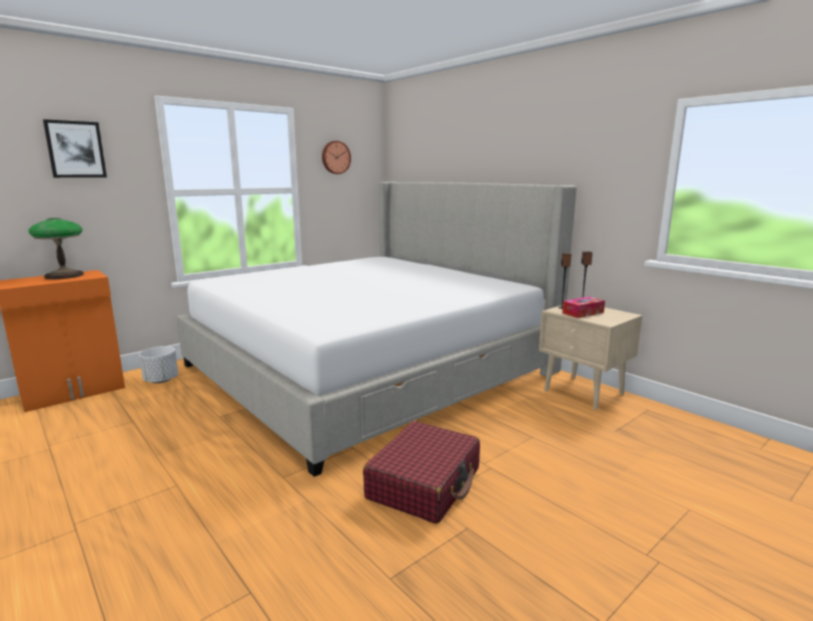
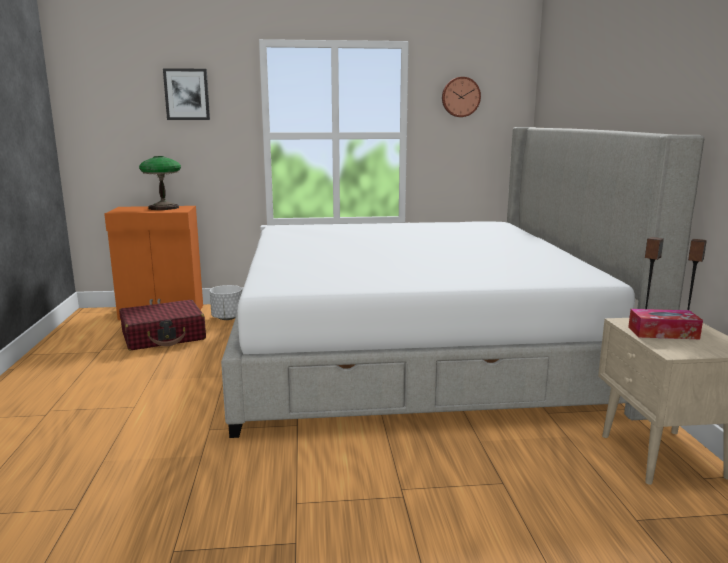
camera: 35 degrees right, 0 degrees up
(424, 483) = (314, 483): red suitcase -> red suitcase (164, 336)

